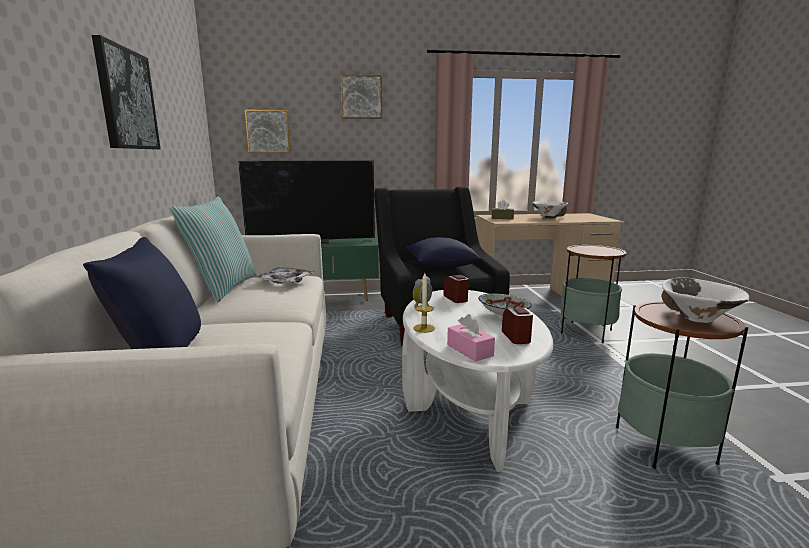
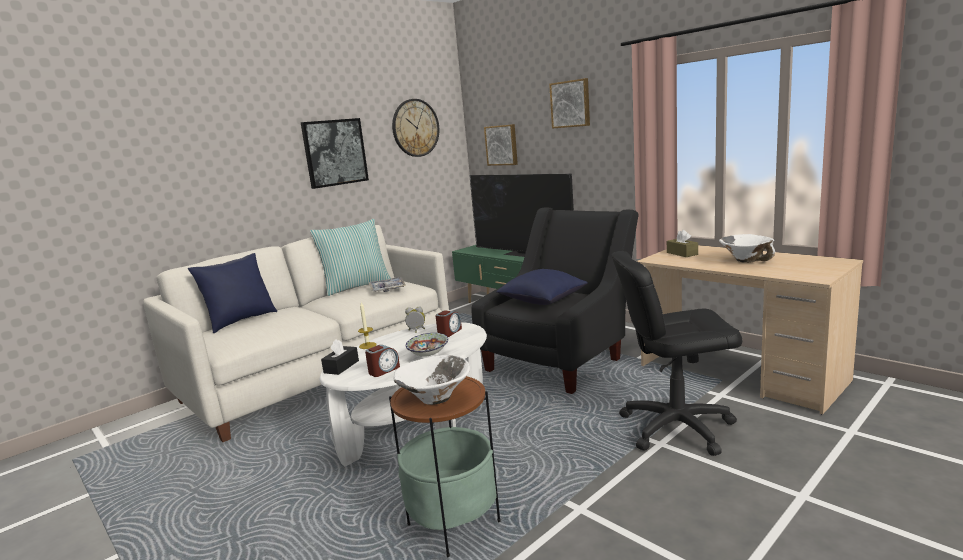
camera: 55 degrees right, 0 degrees up
(181, 94) = (415, 128): none -> wall clock
(469, 350) = (341, 367): pink tissue box -> black tissue box
(586, 332) = (676, 427): side table -> black office chair

